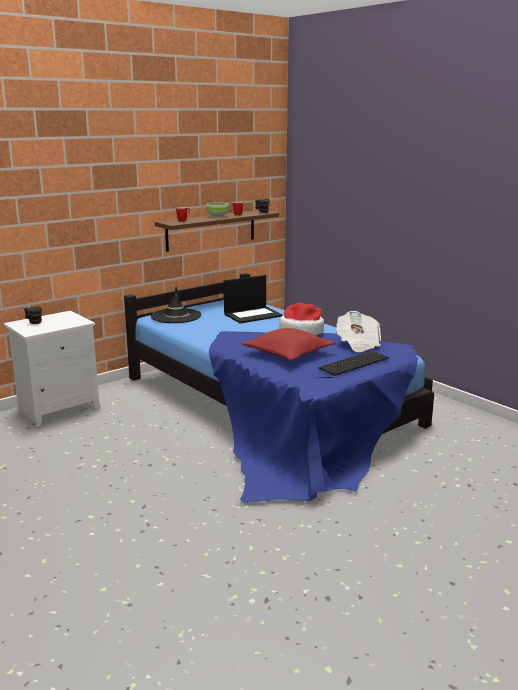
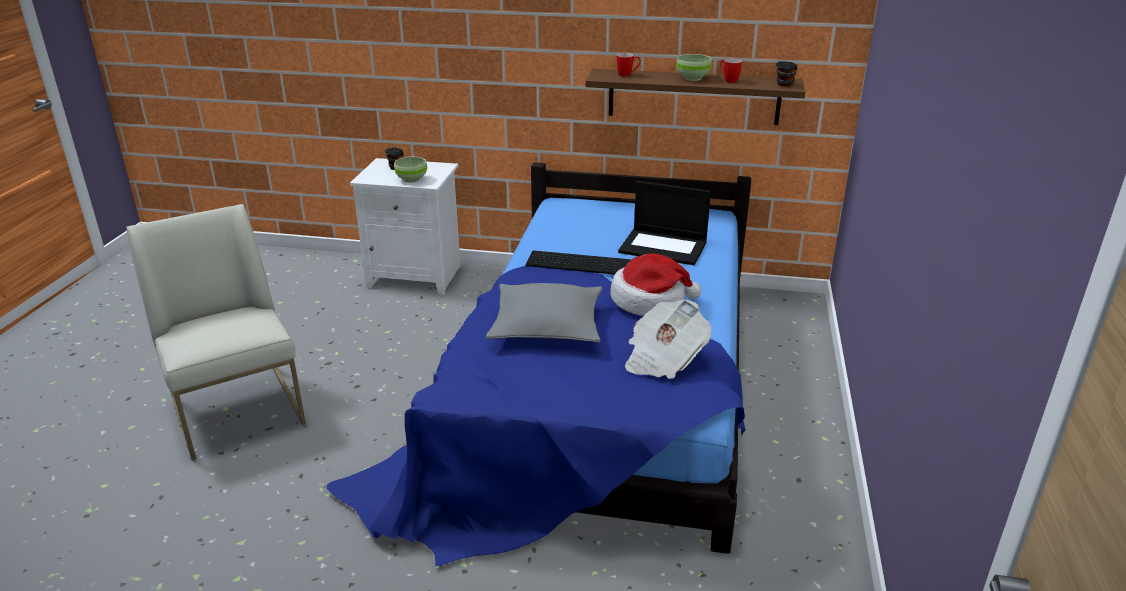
camera: 50 degrees right, 10 degrees up
(64, 324) = (411, 179): none -> green bowl
(103, 511) = (239, 410): none -> white chair
(176, 316) = (578, 211): black hat -> none
(288, 353) = (547, 326): red pillow -> grey pillow
(353, 362) = (576, 384): keyboard -> keyboard (580, 263)

